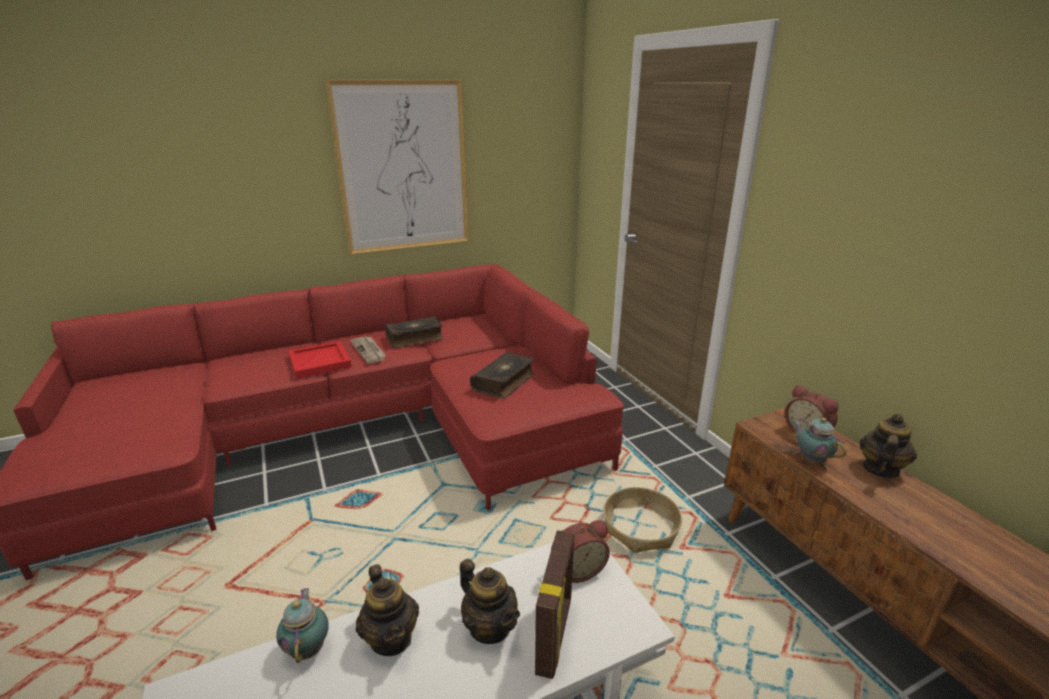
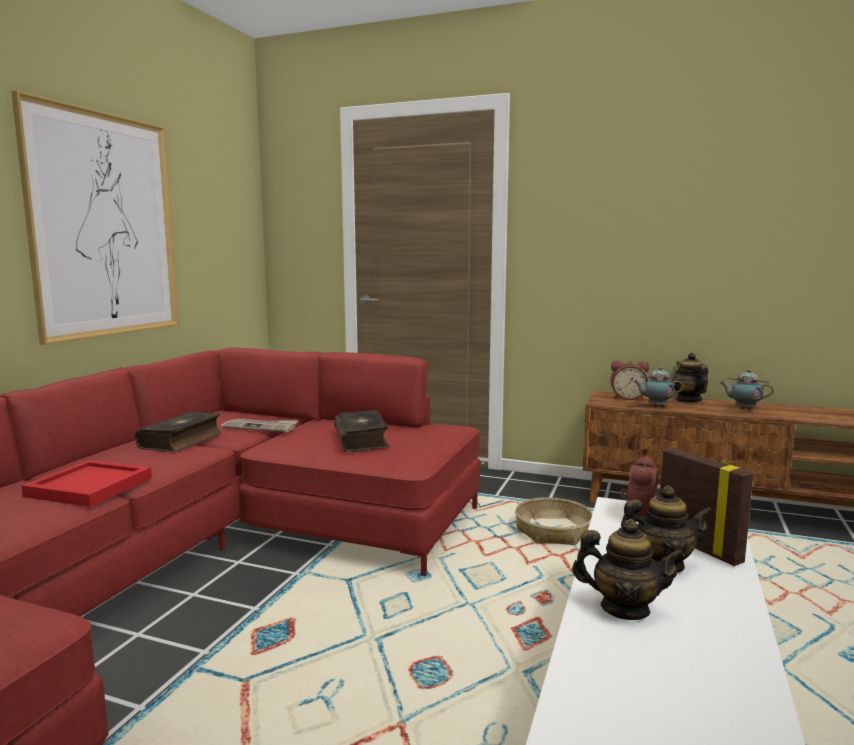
camera: 45 degrees left, 15 degrees down
(308, 647) = (585, 654): teapot -> teapot (743, 409)
(369, 351) = (144, 462): newspaper -> newspaper (260, 427)

